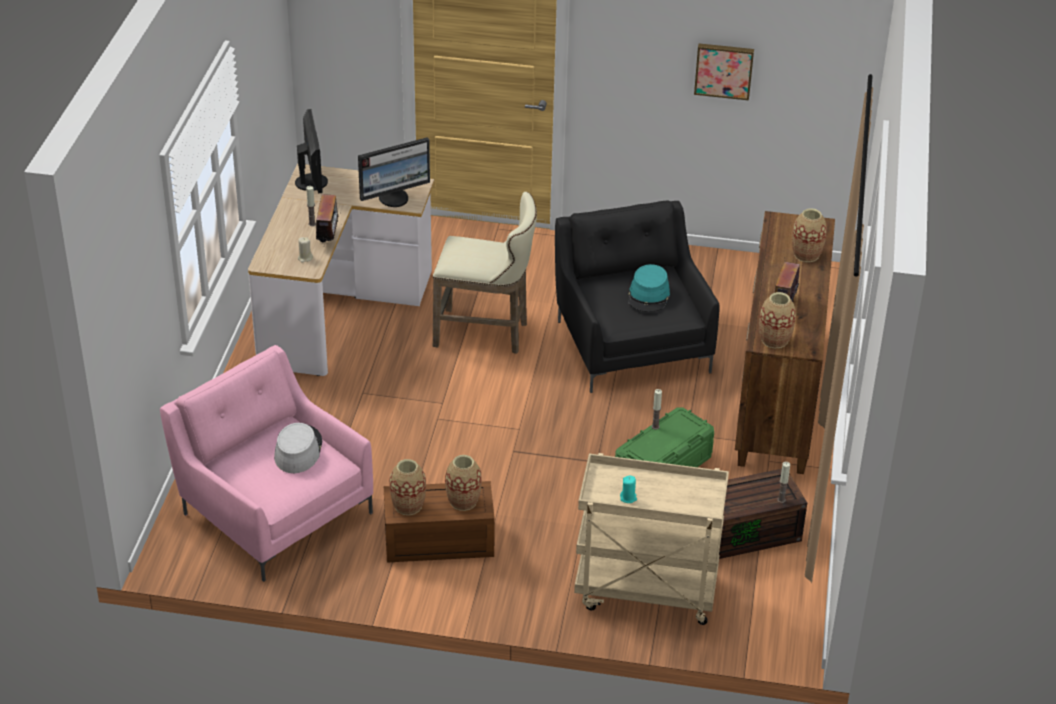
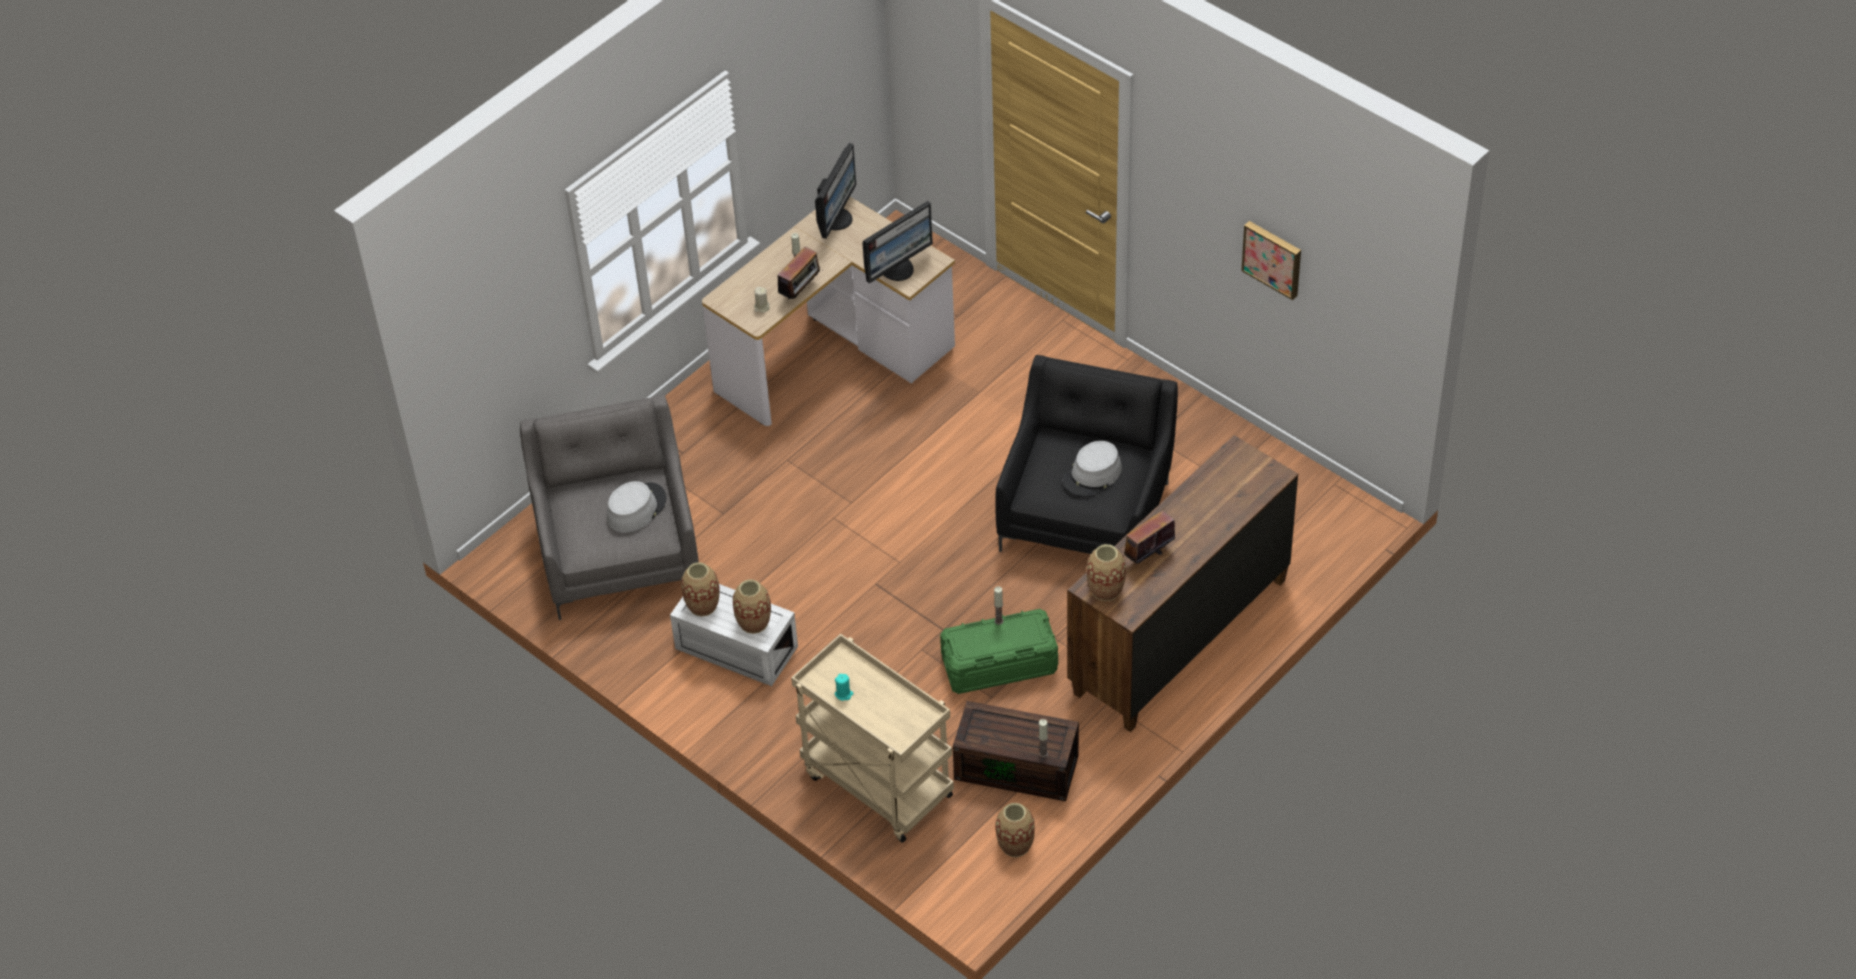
camera: 35 degrees right, 10 degrees up
(274, 509) = (619, 550): pink armchair -> grey armchair
(394, 198) = (898, 269): monitor -> monitor turned 45 degrees counterclockwise
(437, 542) = (734, 648): brown storage box -> white storage box
(486, 334) = (952, 442): beige stool -> none
(649, 296) = (1092, 475): turquoise hat -> grey hat
(806, 254) = (1228, 505): vase -> vase (1015, 845)

